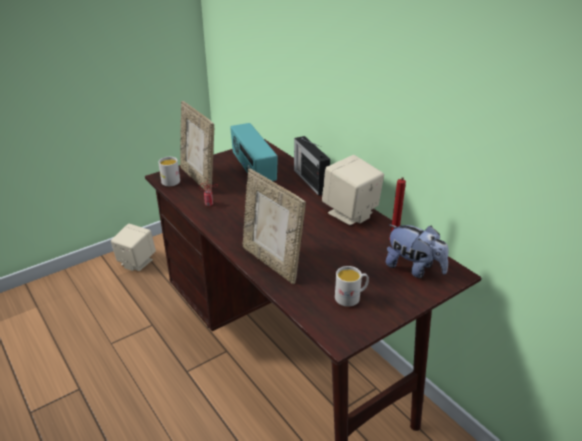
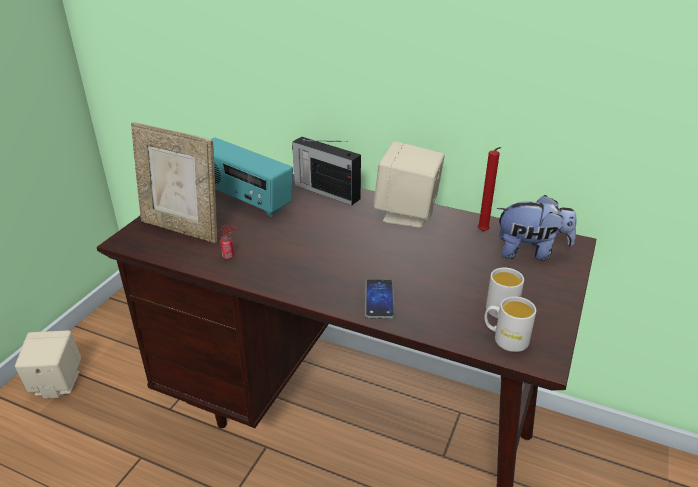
camera: 30 degrees left, 0 degrees up
(169, 180) = (140, 242): white mug -> white mug (505, 338)
(272, 262) = (379, 300): picture frame -> phone

